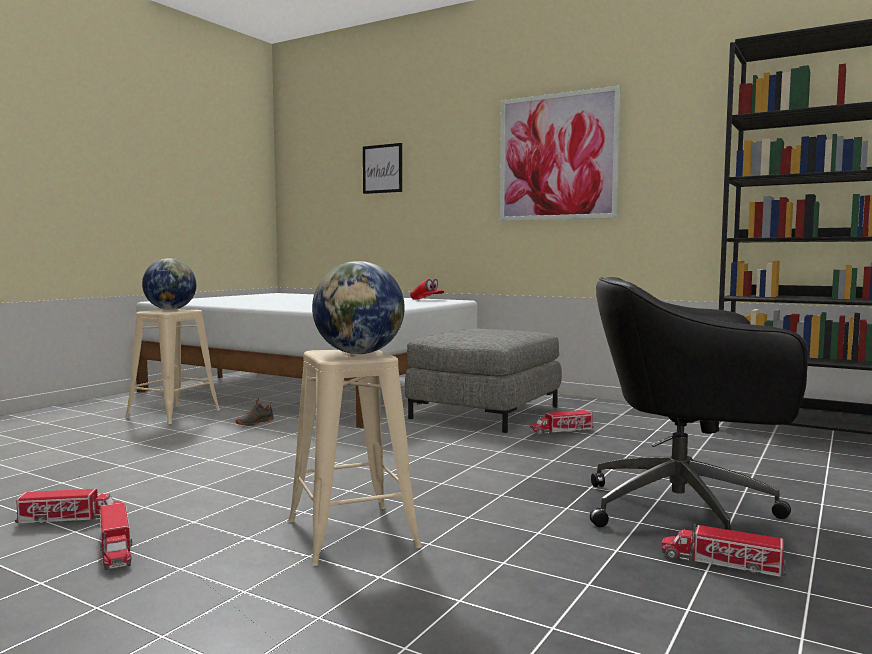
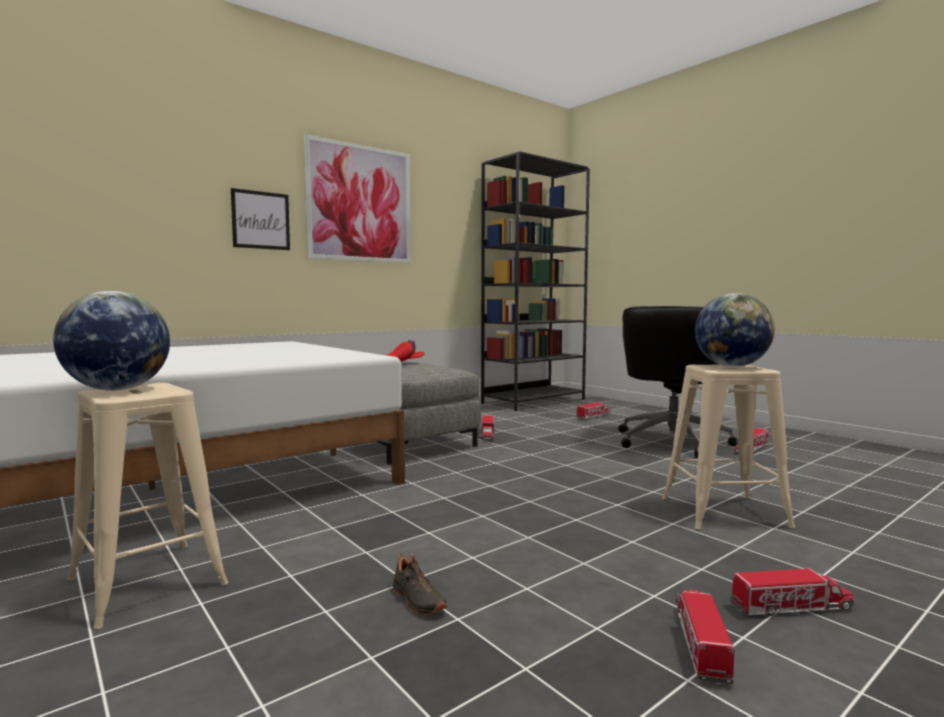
camera: 70 degrees left, 0 degrees up
(254, 423) = (310, 527): black shoe -> black shoe (416, 601)
(382, 169) = (133, 174): picture -> picture (261, 220)
(427, 300) = (255, 344): red cap -> red cap (404, 363)
(771, 463) = (593, 416): none -> toy truck

